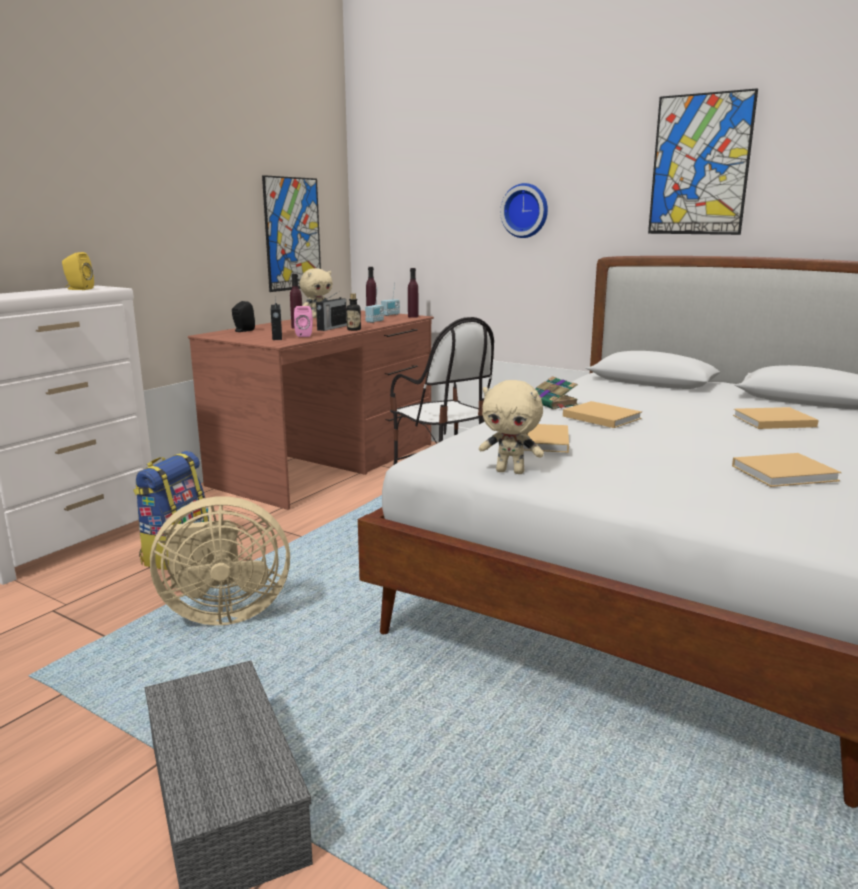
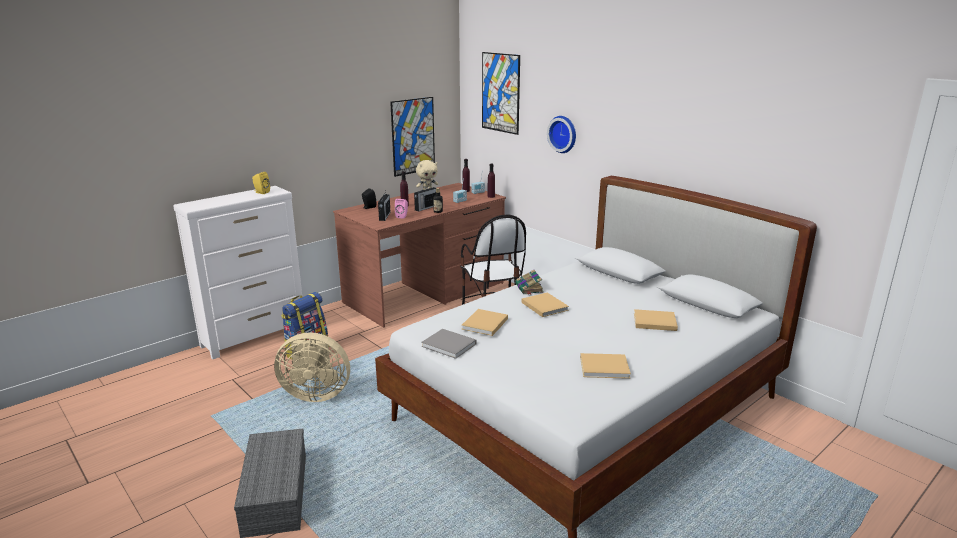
camera: 15 degrees right, 5 degrees up
(510, 471) = (450, 345): beige plush toy -> grey book
(700, 165) = (668, 122): picture -> picture (500, 93)

